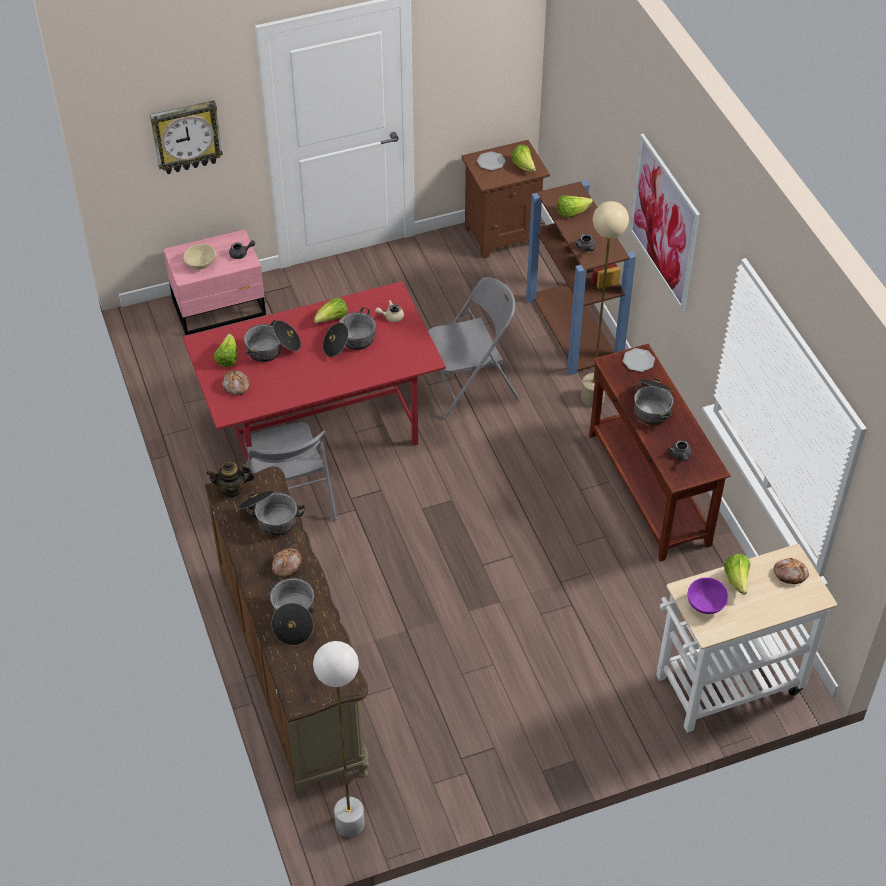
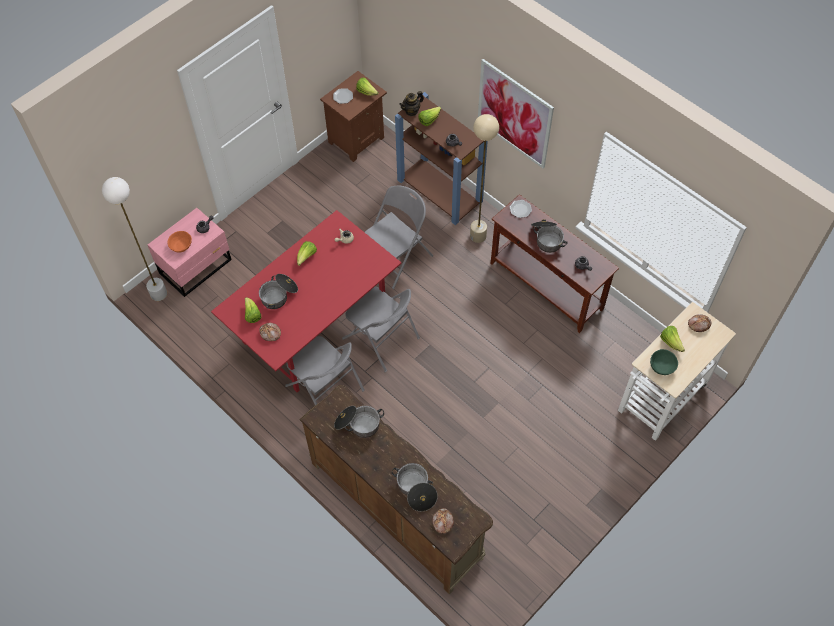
camera: 25 degrees left, 10 degrees up
(186, 136) = (146, 164): wall clock -> none
(201, 263) = (181, 246): beige bowl -> orange bowl
(232, 489) = (321, 415): teapot -> teapot (411, 111)
(286, 566) = (389, 455): bread -> bread (442, 522)
(349, 342) = (328, 270): cooking pot -> none
(350, 824) = (491, 596): white floor lamp -> white floor lamp (158, 294)
(393, 469) = (381, 338): none -> grey chair
(705, 603) = (661, 366): purple bowl -> green bowl

